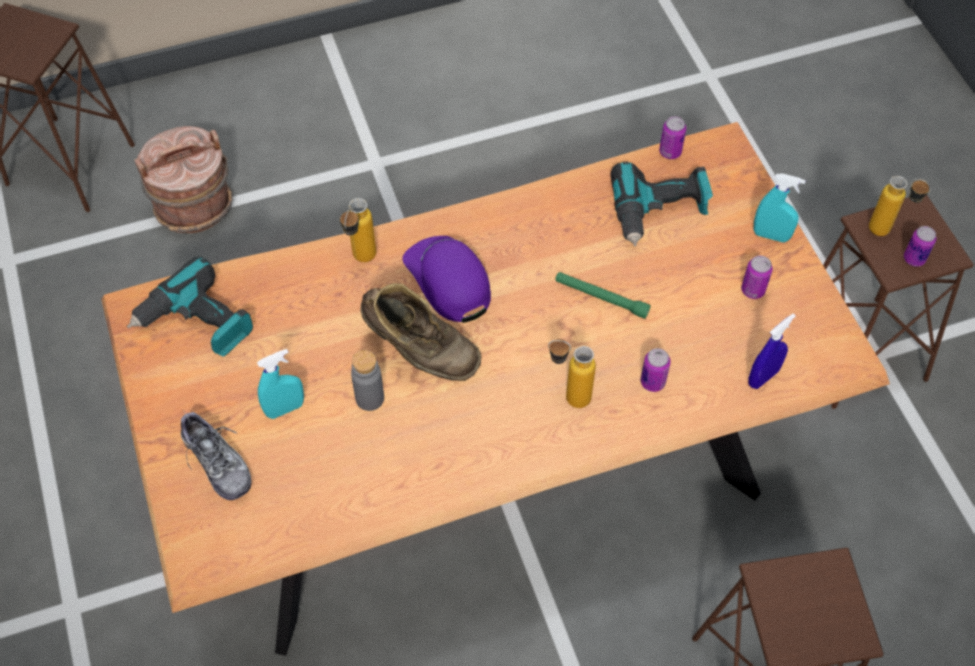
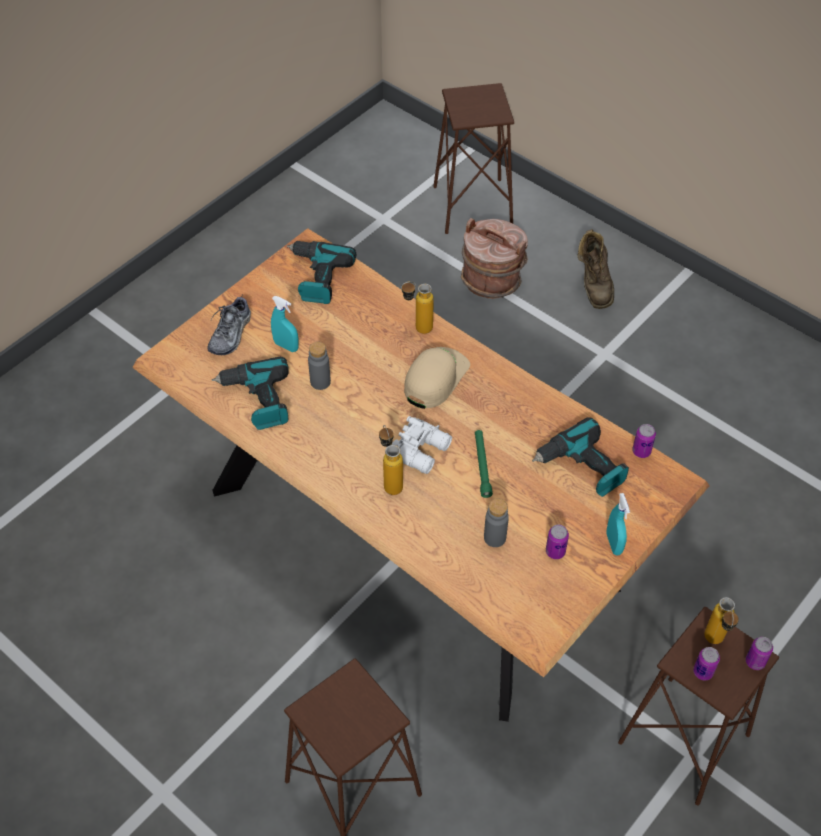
camera: 60 degrees right, 5 degrees down
(350, 481) = (257, 400): none -> power drill
(419, 353) = (369, 390): brown boot -> brown boot (594, 285)
(448, 280) = (435, 378): purple cap -> beige cap
(543, 344) = (422, 450): none -> white binoculars
(652, 382) = (434, 524): can -> can (755, 662)
(704, 335) = (494, 538): none -> grey bottle
(763, 377) = (484, 587): blue spray bottle -> none

